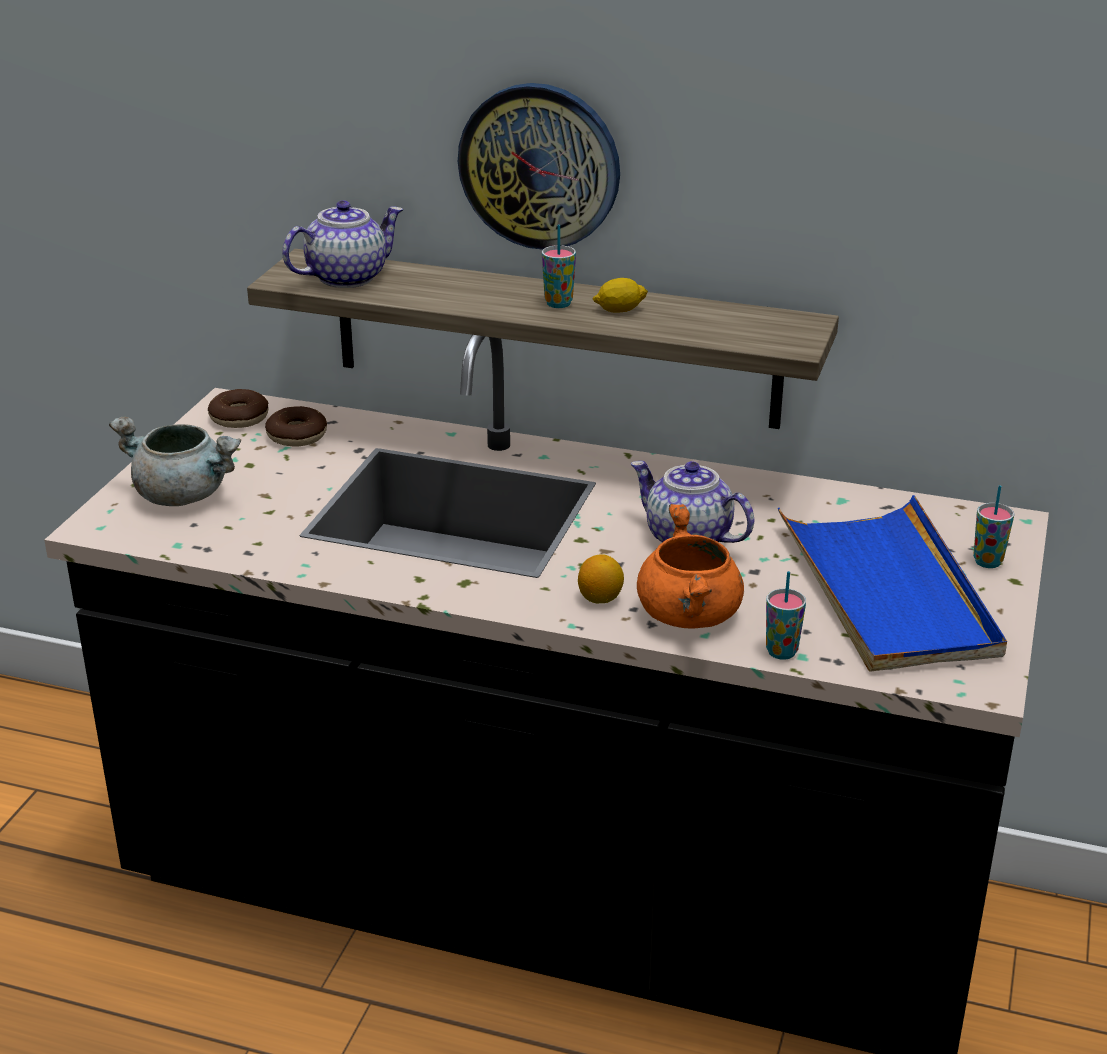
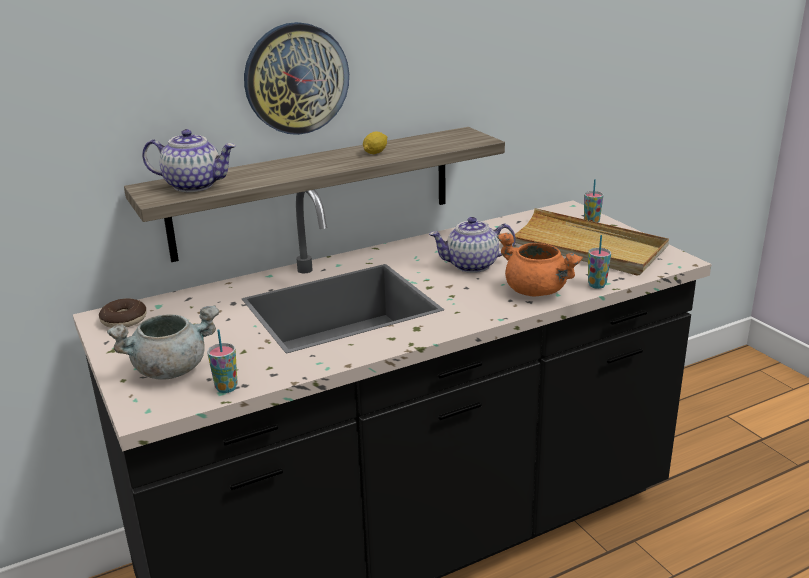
camera: 45 degrees left, 5 degrees down
(297, 436) = (181, 313): donut -> none
(347, 277) = (194, 185): teapot -> teapot turned 90 degrees clockwise
(558, 304) = (340, 159): cup -> cup (226, 388)
(600, 598) = (489, 303): lemon -> none
(888, 591) = (583, 247): blue tray -> beige tray

